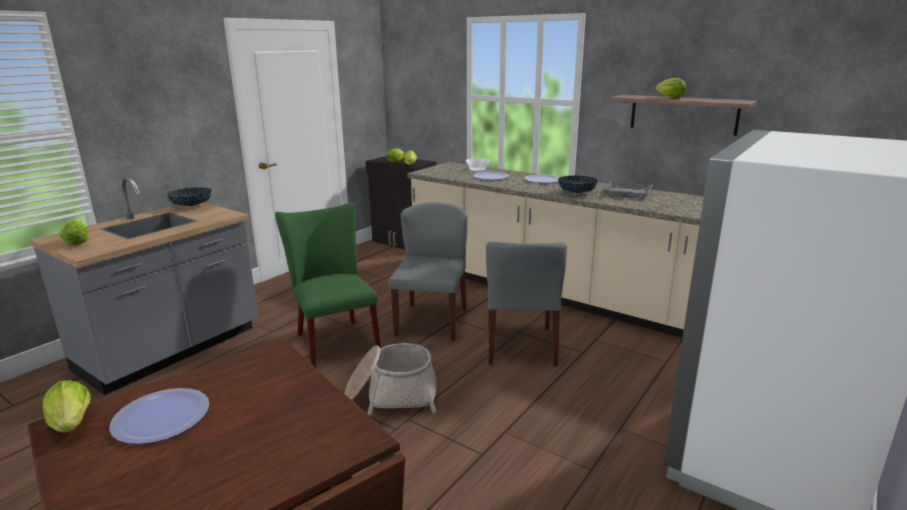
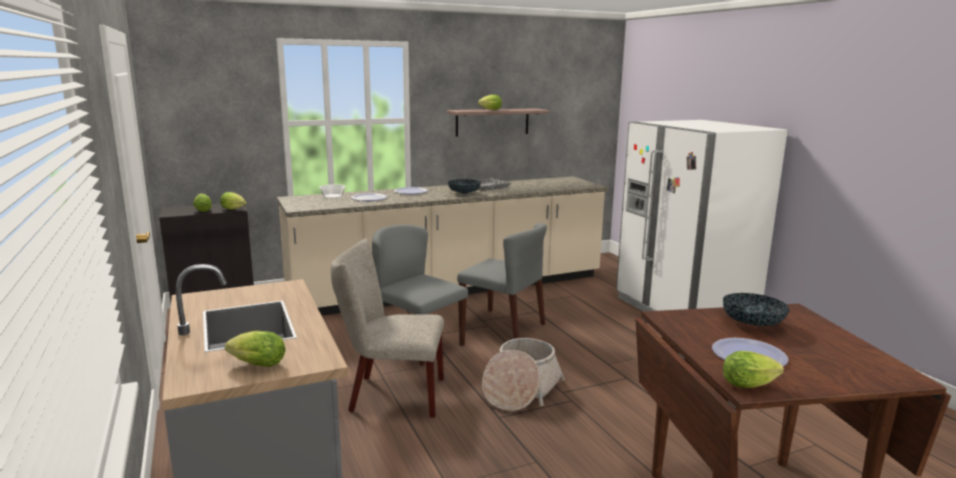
camera: 60 degrees left, 5 degrees down
(192, 206) = (199, 298): bowl -> bowl (752, 323)
(334, 340) = (390, 395): green chair -> beige chair

